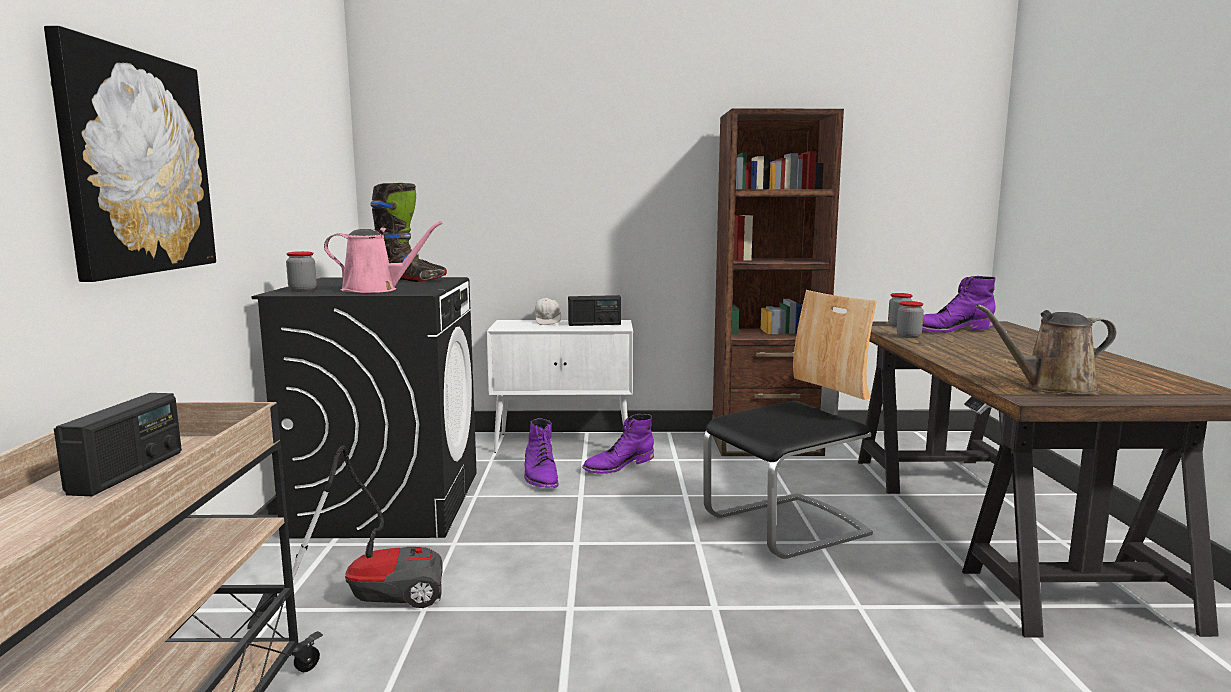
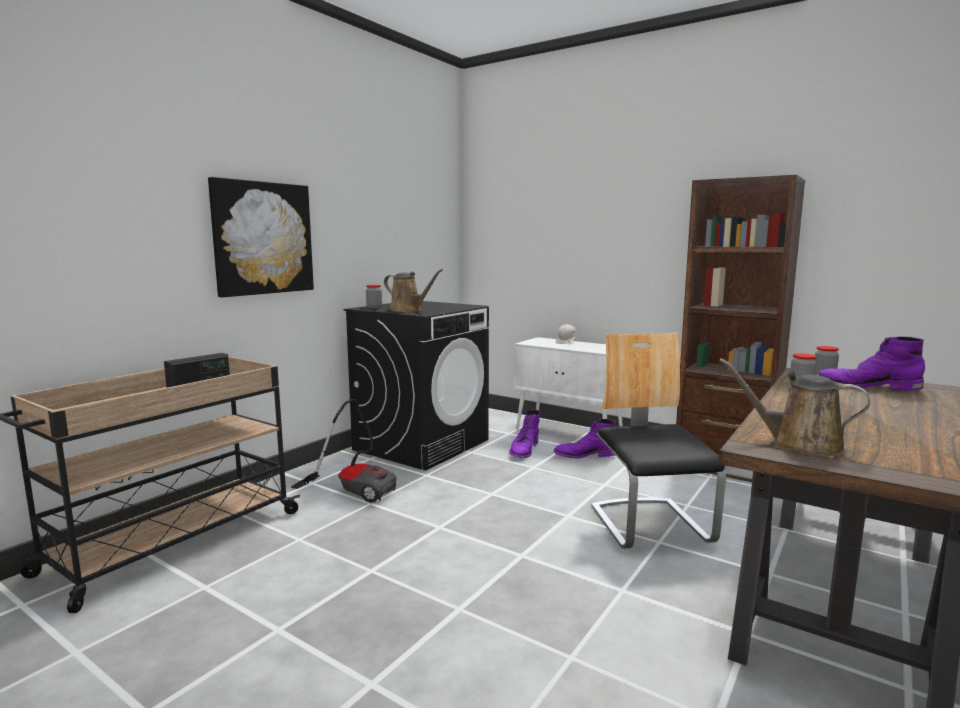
camera: 35 degrees right, 0 degrees up
(375, 290) = (408, 310): pink watering can -> brown watering can
(410, 280) = (447, 305): black boot -> none
(594, 324) = (594, 347): radio -> none
(787, 526) = (650, 524): chair -> chair turned 105 degrees counterclockwise

